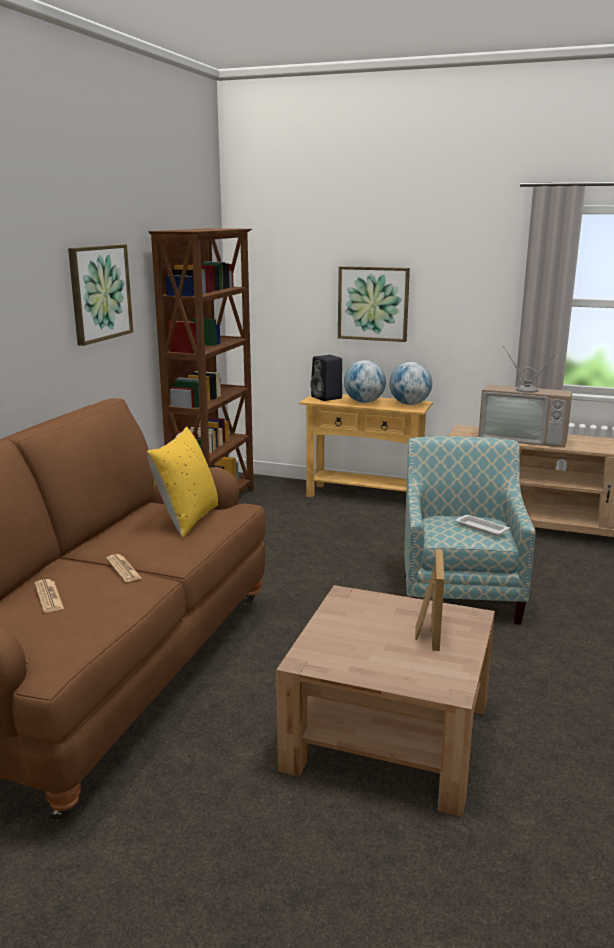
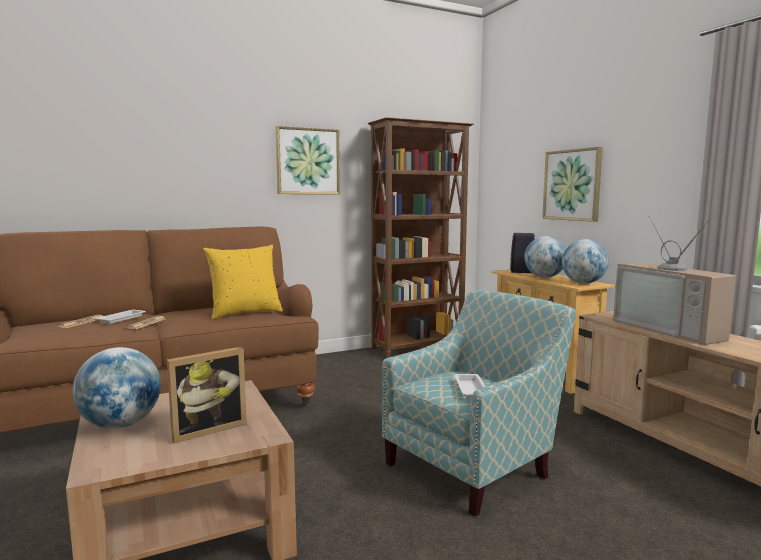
camera: 45 degrees right, 10 degrees down
(78, 574) = (122, 319): none -> white tray
(363, 662) = (121, 425): none -> globe

